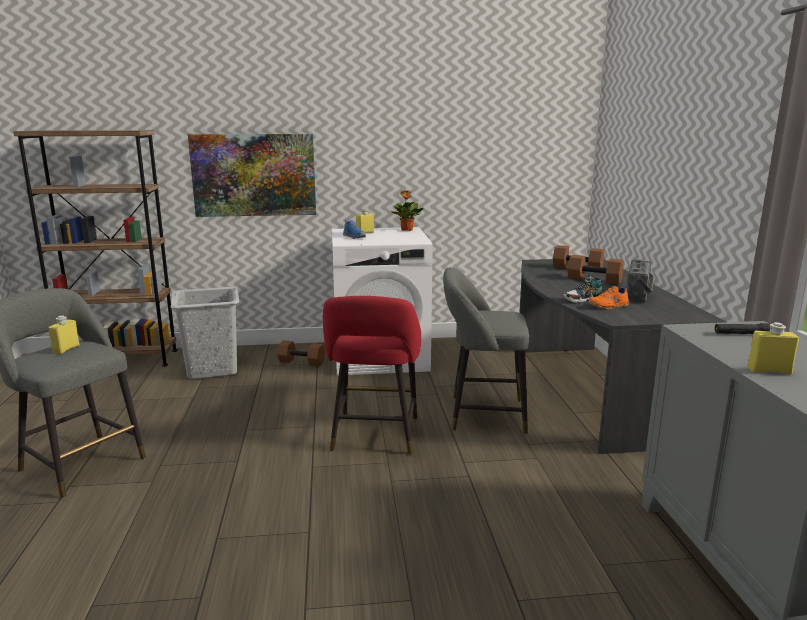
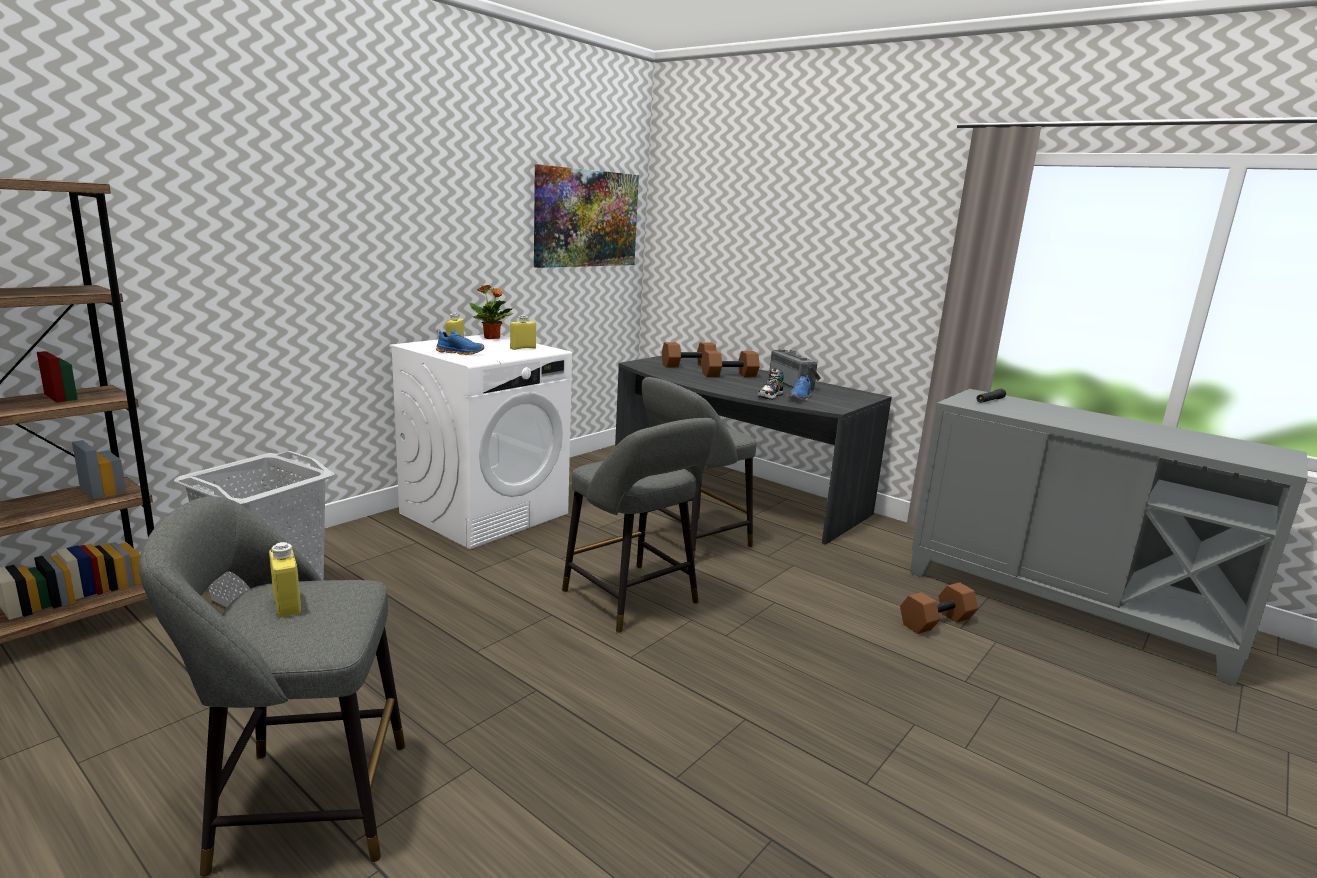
camera: 45 degrees left, 0 degrees up
(254, 175) = (266, 266): picture -> picture (586, 218)
(302, 362) = (393, 546): brown dumbbell -> brown dumbbell (936, 621)
(374, 437) = (635, 600): red stool -> grey stool
(609, 306) = (800, 398): orange shoe -> blue shoe
(769, 371) = (1066, 423): yellow bottle -> yellow bottle (523, 348)

